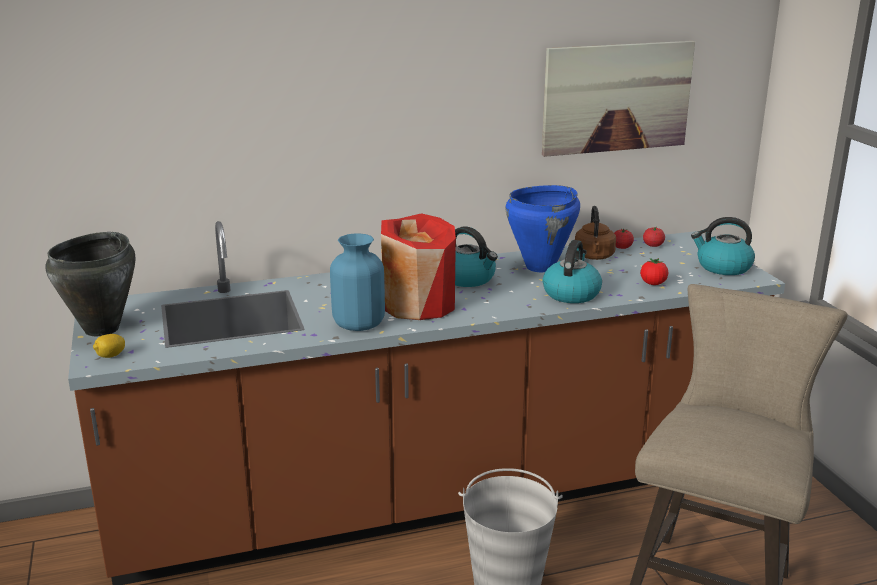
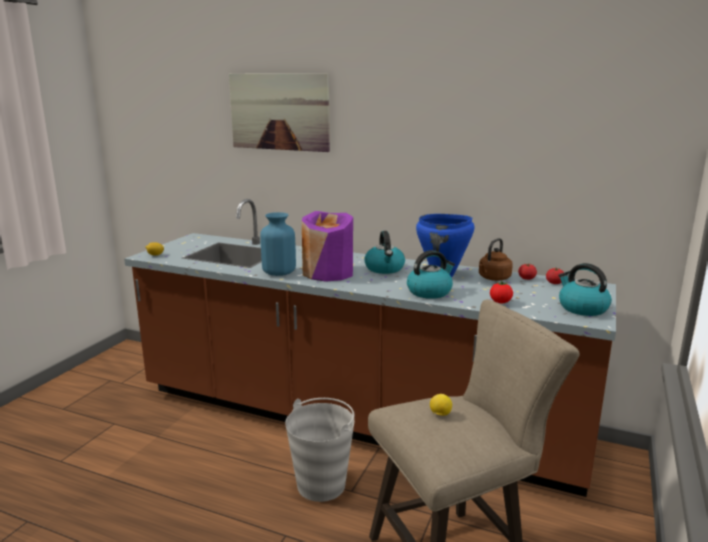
camera: 40 degrees right, 5 degrees down
(102, 329) = (176, 245): black cooking pot -> none
(418, 305) = (328, 273): red vase -> purple vase
(617, 97) = (539, 156): picture -> picture (279, 112)
(719, 427) = (440, 414): none -> lemon

